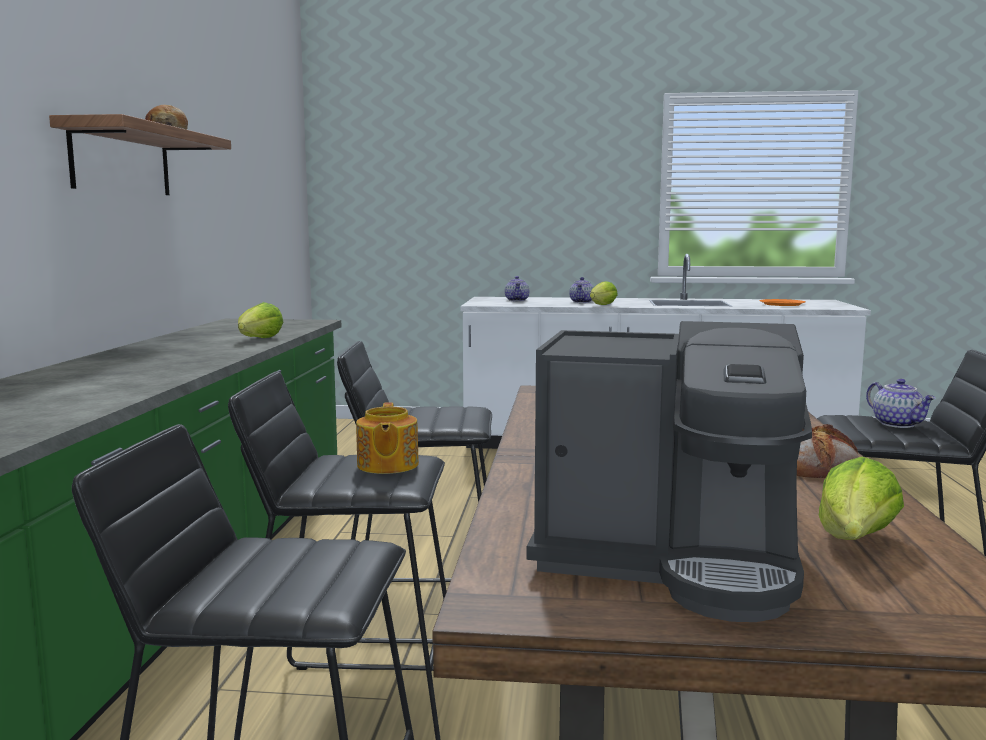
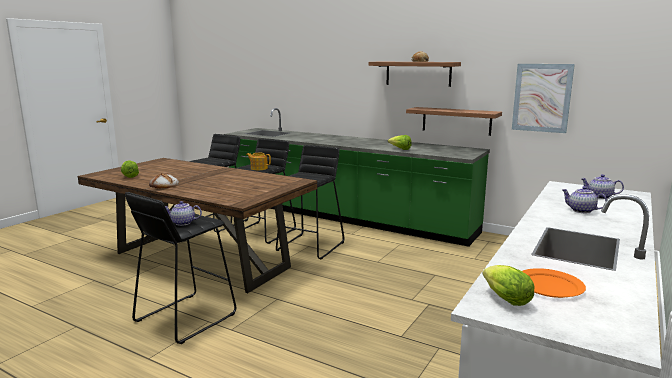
camera: 115 degrees right, 5 degrees up
(181, 272) = (456, 121): none -> shelf
(246, 215) = (542, 98): none -> picture
(601, 305) = (544, 211): lettuce -> lettuce (503, 298)
(671, 560) = (152, 167): coffee machine -> none

